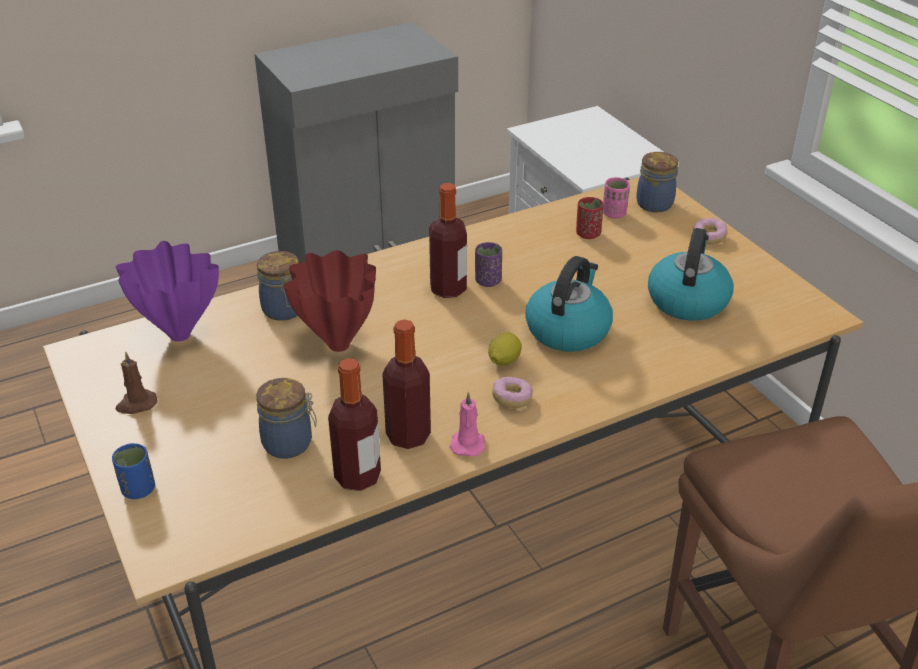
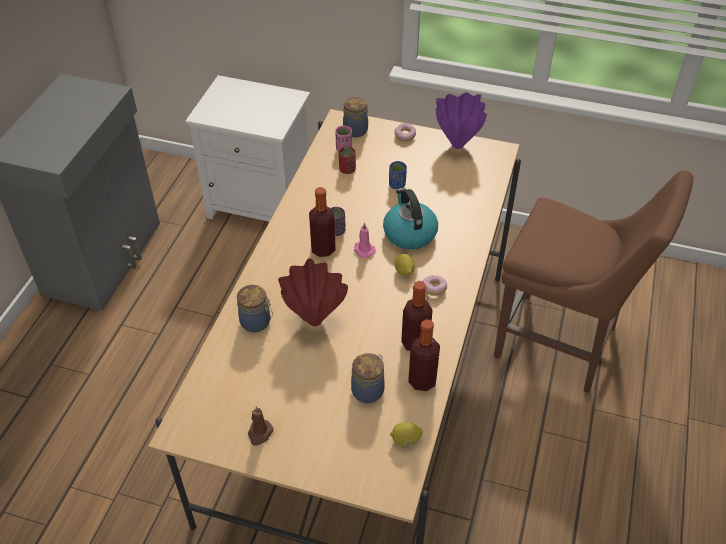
camera: 45 degrees left, 10 degrees up
(138, 490) = (333, 473): blue cup -> blue cup (397, 185)
(178, 335) = (219, 379): purple vase -> purple vase (456, 145)
(250, 518) = (405, 440): none -> lemon
(468, 443) = (445, 326): pink candle -> pink candle (363, 250)
(687, 300) = (439, 180): kettle -> none

